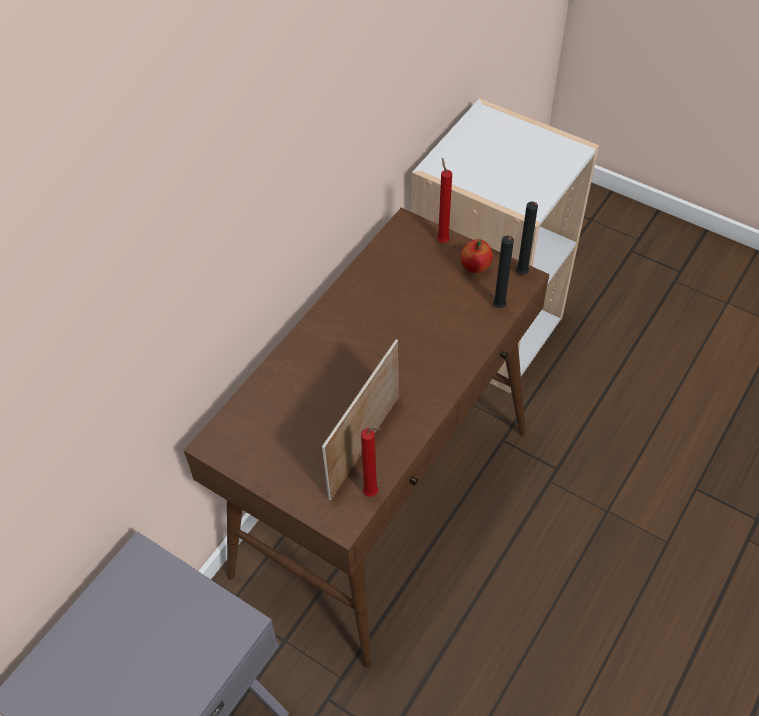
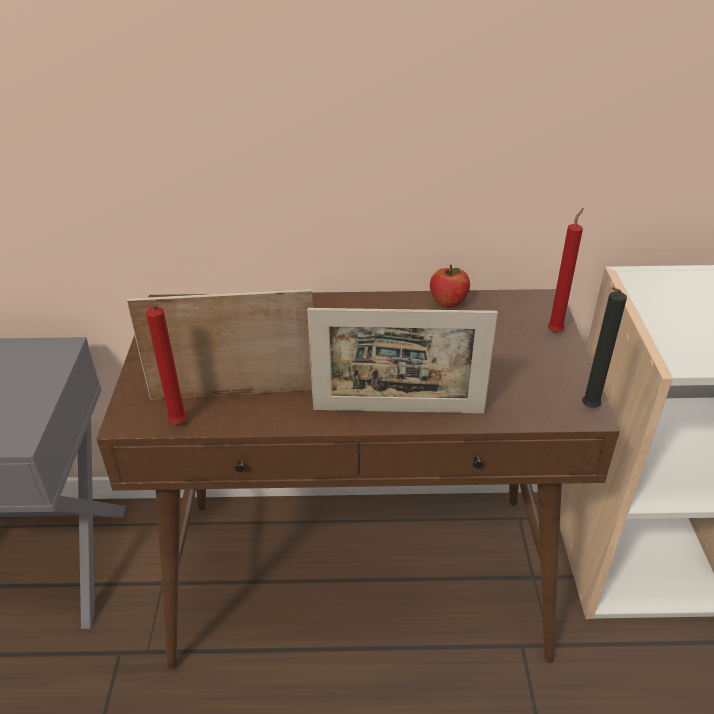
camera: 55 degrees right, 15 degrees down
(453, 365) = (398, 411): none -> picture frame
(475, 267) = (551, 369): apple -> apple (448, 303)
(499, 308) = (517, 411): black candle -> none

